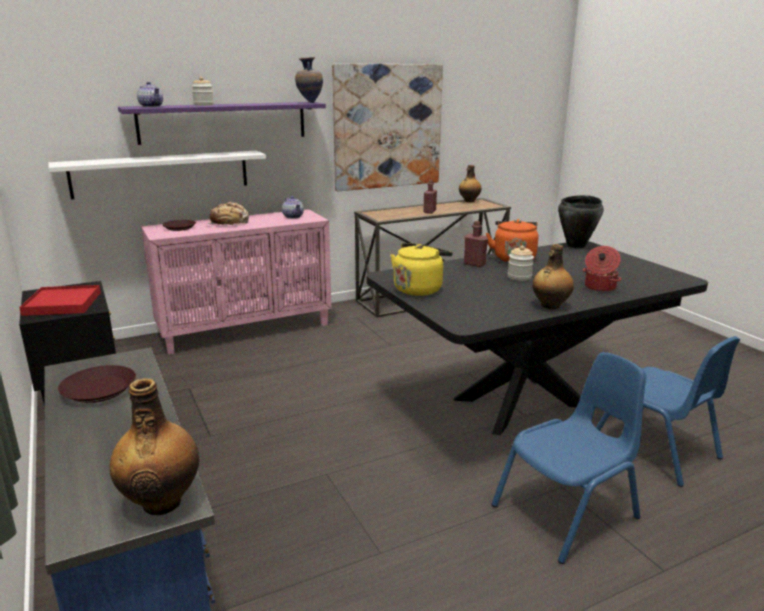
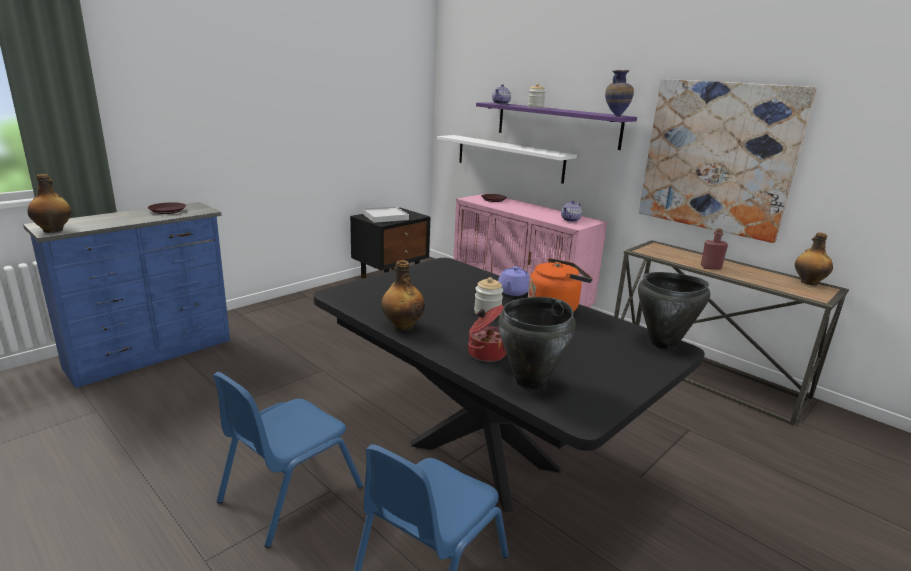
camera: 70 degrees right, 0 degrees up
(62, 303) = (385, 216): red tray -> white tray
(230, 223) = (523, 208): bread -> none
(419, 289) = (416, 275): yellow kettle -> none
(474, 264) = (513, 292): red bottle -> purple teapot
(567, 513) = (289, 494): blue chair -> blue chair turned 90 degrees clockwise
(642, 282) = (531, 382): none -> black cooking pot

